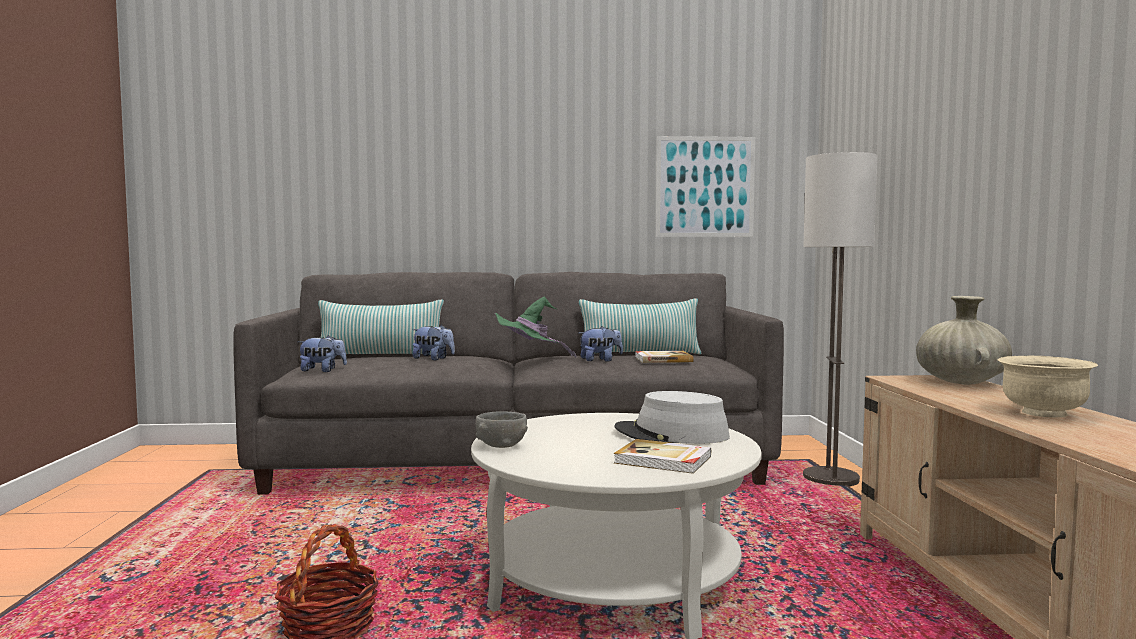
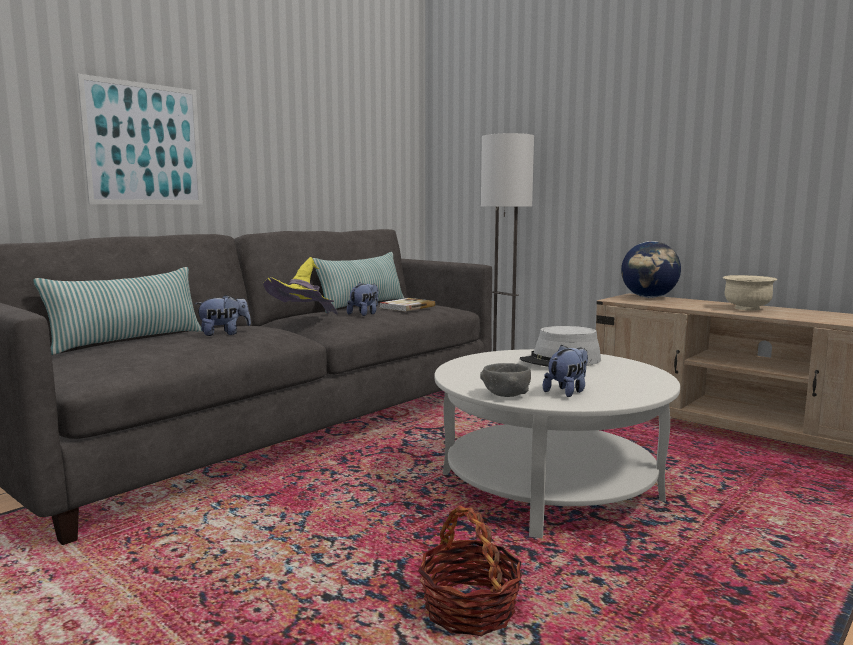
camera: 45 degrees left, 5 degrees up
(322, 371) = (111, 367): plush toy -> plush toy (567, 391)
(530, 358) = (303, 320): green hat -> yellow hat
(663, 460) = (621, 378): book -> none
(705, 187) = (358, 150): picture -> picture (144, 144)
(961, 382) = (649, 297): beige vase -> globe

